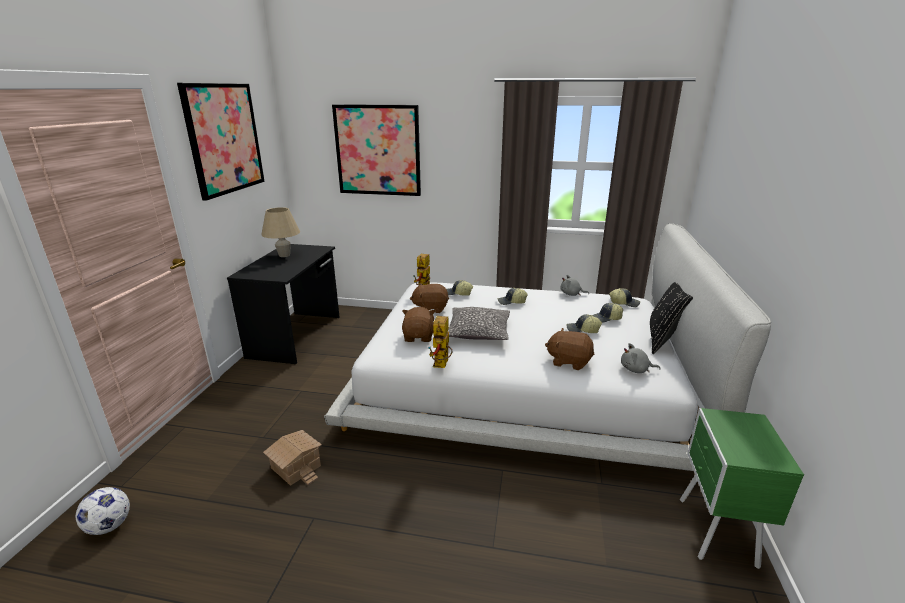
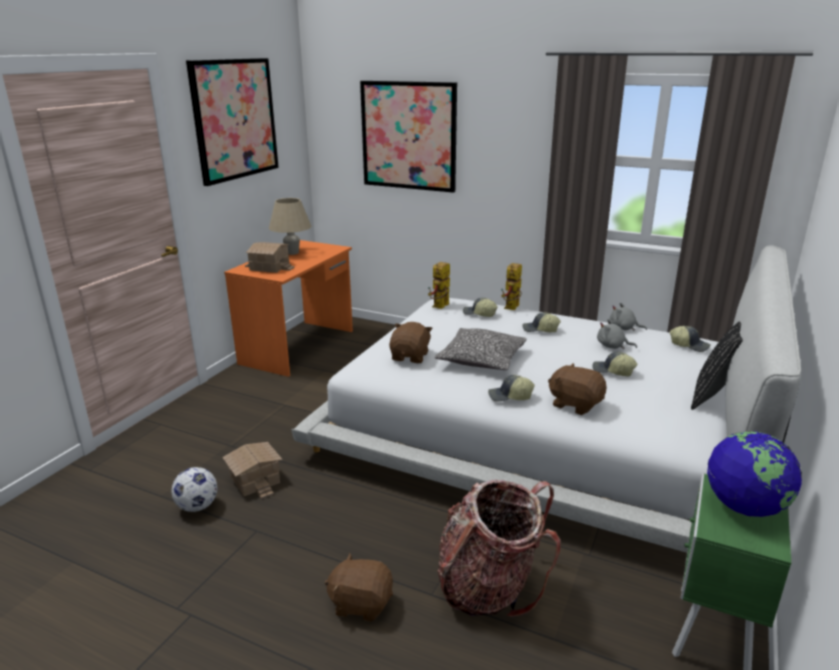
camera: 15 degrees right, 0 degrees up
(109, 526) = (71, 503): football -> football (197, 506)
(269, 269) = (270, 266): none -> toy house
(297, 336) = (299, 347): black desk -> orange desk
(430, 308) = (438, 327): brown plush toy -> brown plush toy (361, 603)
(441, 365) = (422, 390): toy robot -> toy robot (512, 308)
(537, 528) = (490, 586): none -> backpack
(606, 319) = (652, 361): cap -> cap (510, 397)
(636, 370) = (656, 424): grey plush toy -> grey plush toy (612, 346)
(745, 431) = (744, 507): none -> globe

